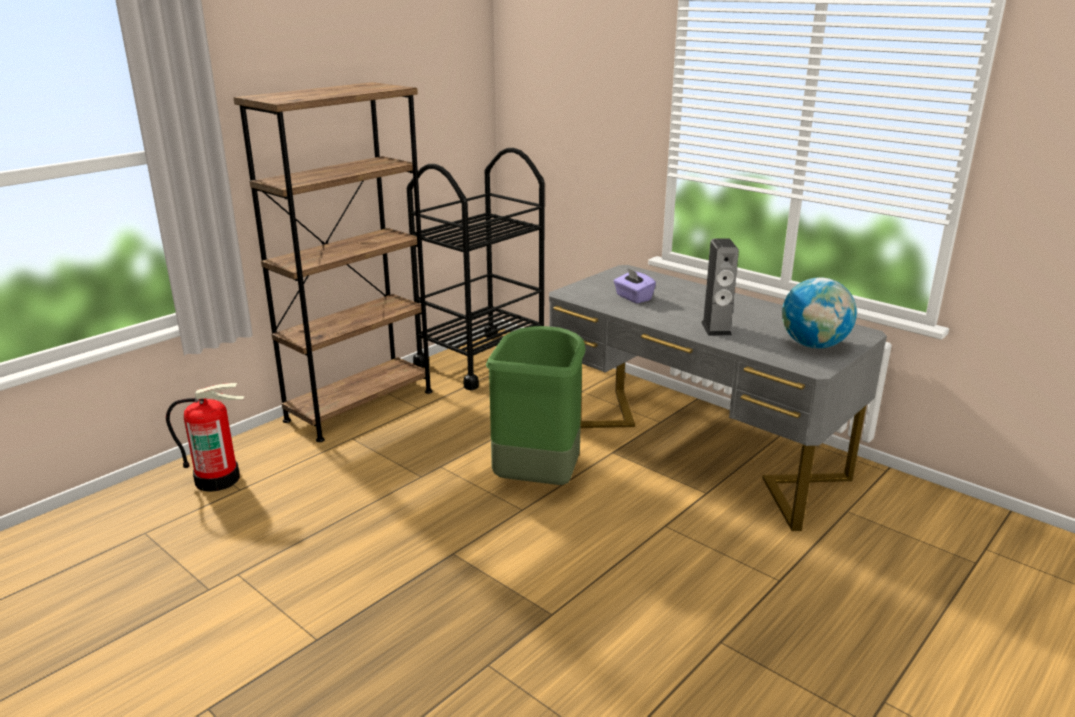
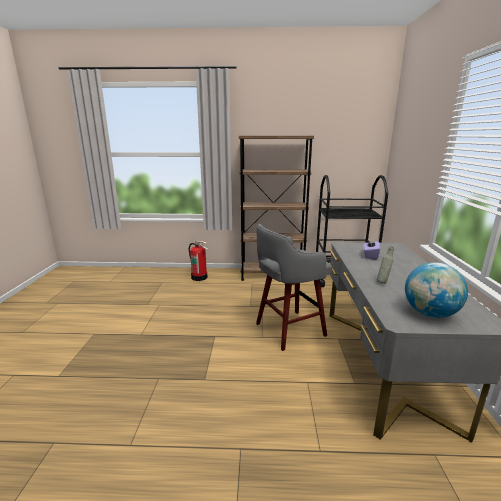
camera: 50 degrees right, 5 degrees down
(538, 478) = (288, 330): green trash can -> grey stool
(716, 328) = (383, 282): speaker -> grey bottle

